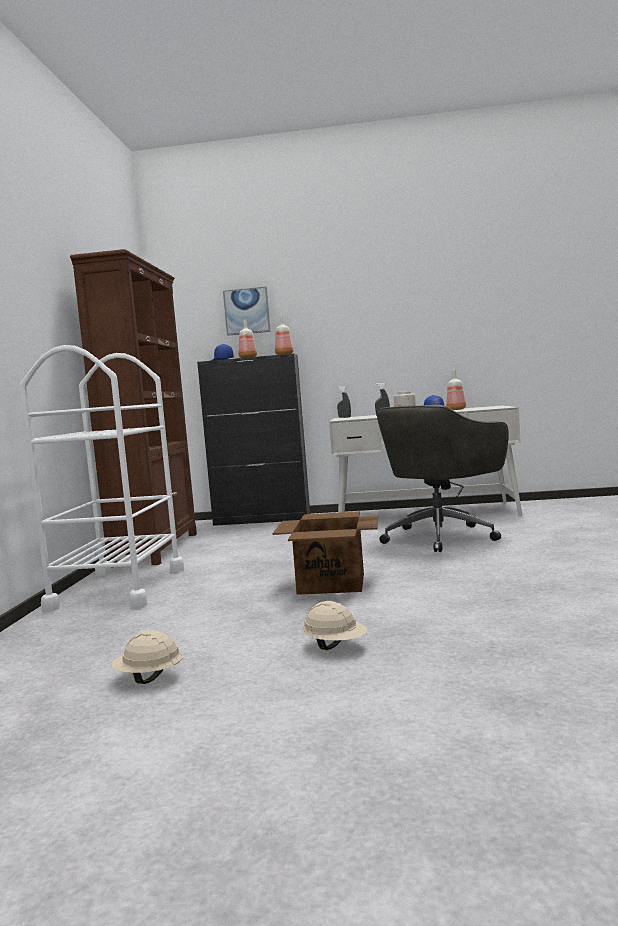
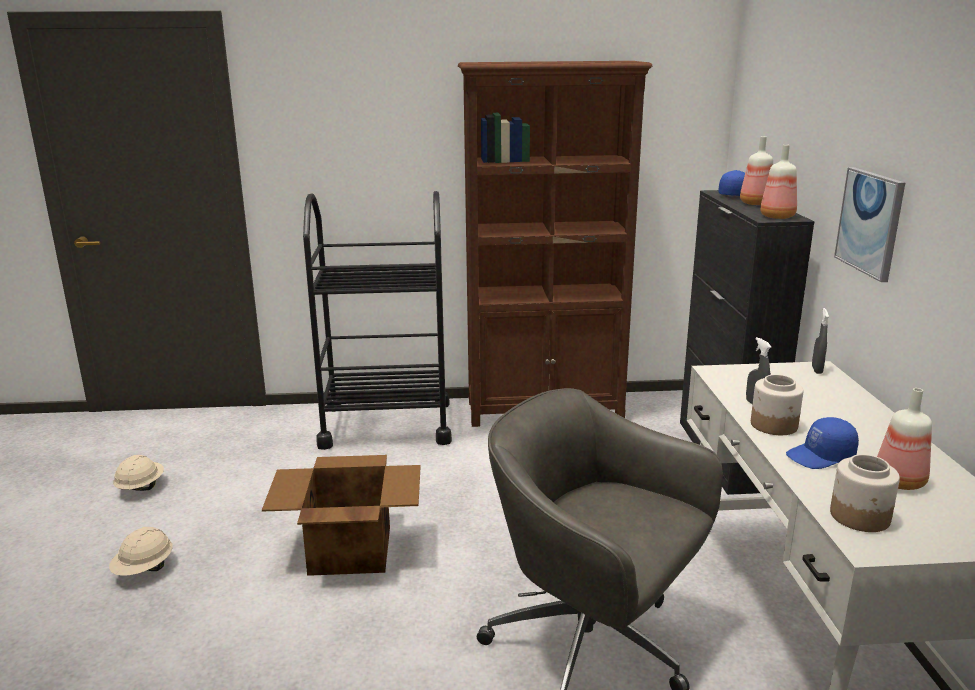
camera: 80 degrees right, 15 degrees up
(118, 588) = (386, 424): white cart -> black cart
(247, 311) = (795, 117): picture -> picture (870, 222)
(484, 408) = (860, 517): none -> jar

